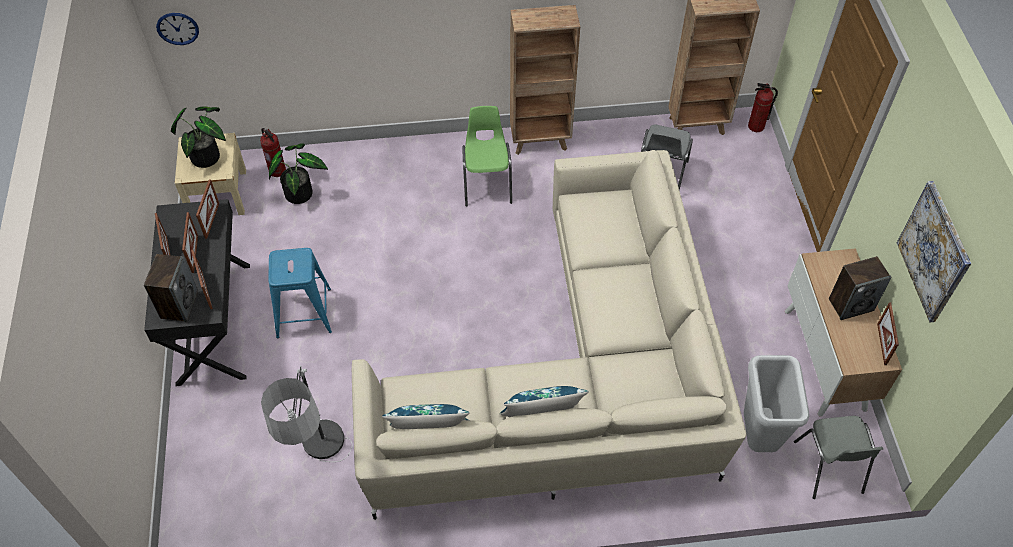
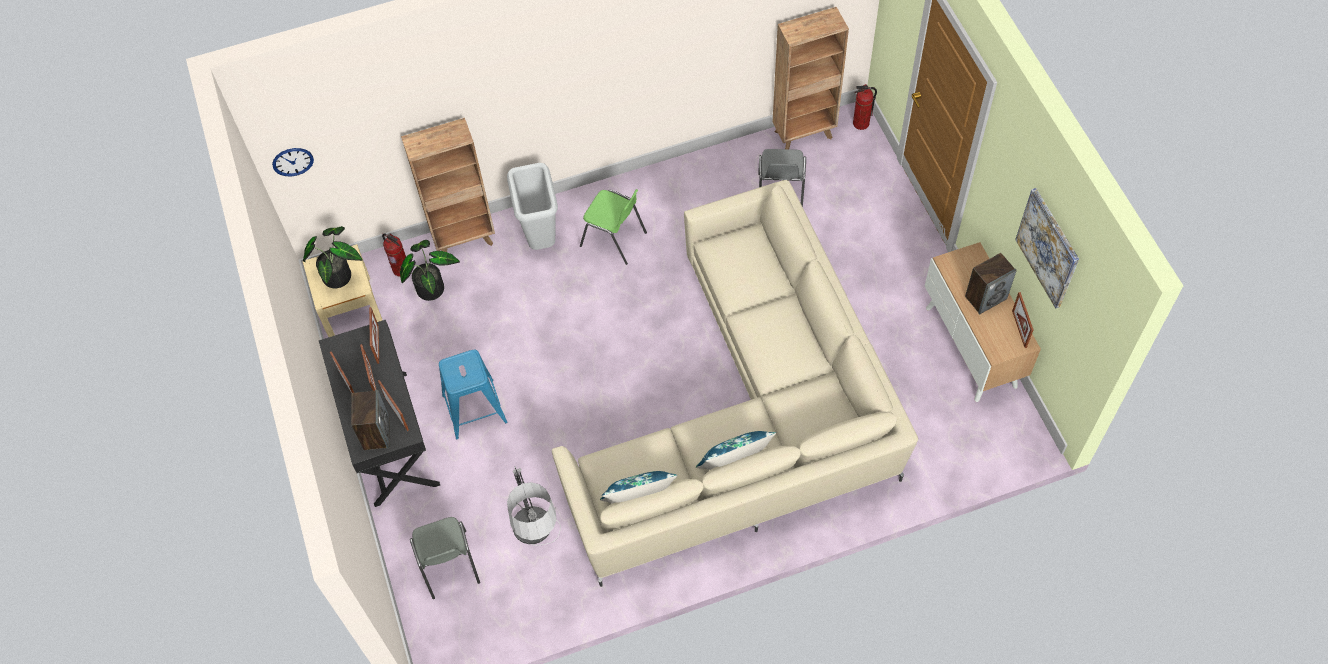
camera: 10 degrees left, 5 degrees up
(487, 184) = (614, 239): green chair -> green chair turned 135 degrees clockwise
(540, 141) = (654, 182): brown bookcase -> brown bookcase (465, 240)
(759, 437) = (926, 433): grey trash can -> grey trash can (541, 239)
(828, 468) = (993, 447): grey chair -> grey chair (448, 565)

